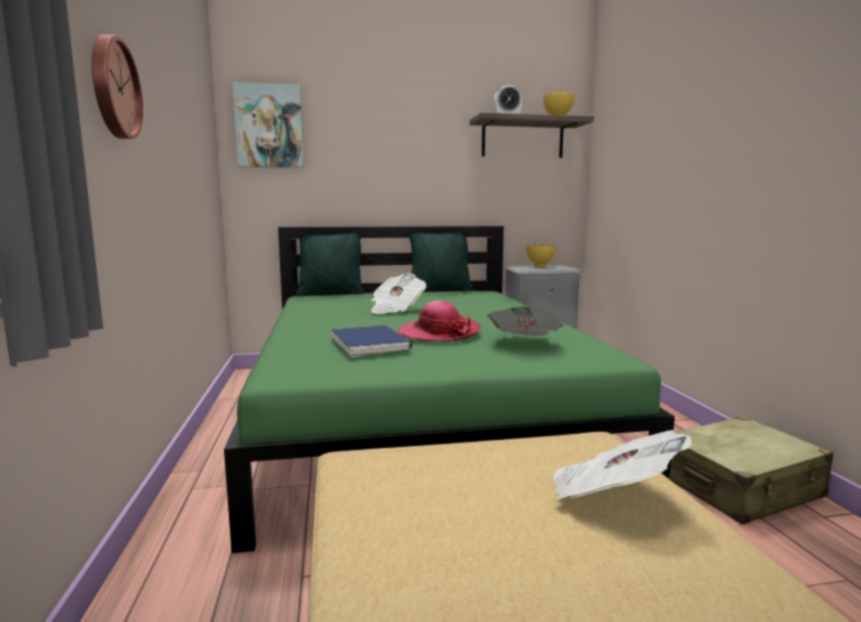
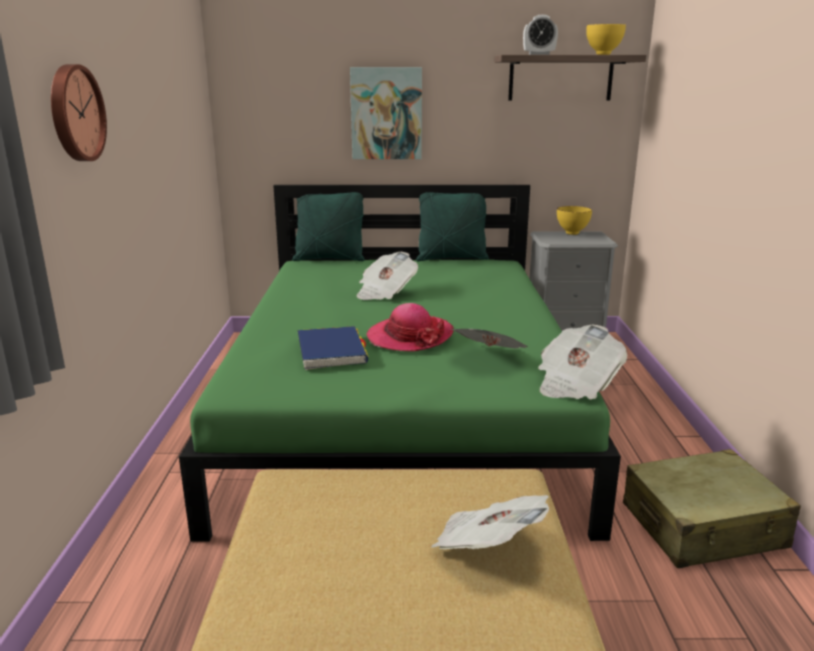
camera: 10 degrees right, 10 degrees up
(269, 126) = (263, 70): picture -> picture (386, 114)
(616, 354) = (575, 384): none -> newspaper

